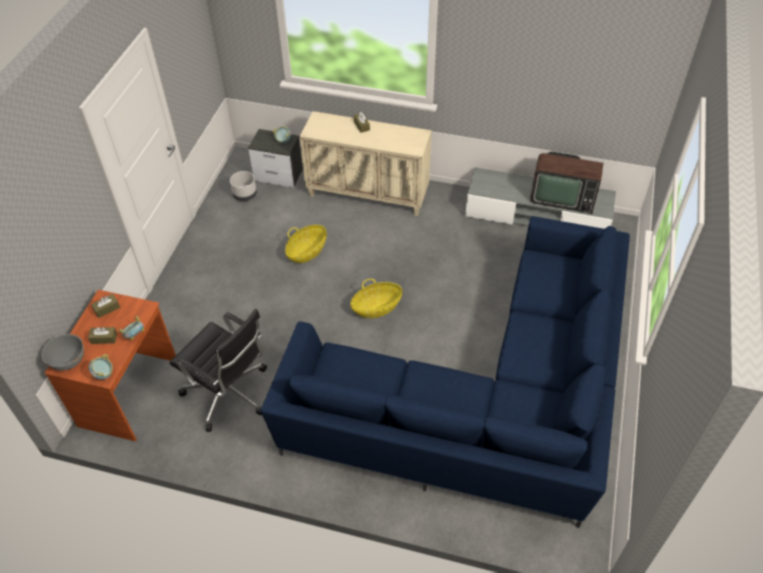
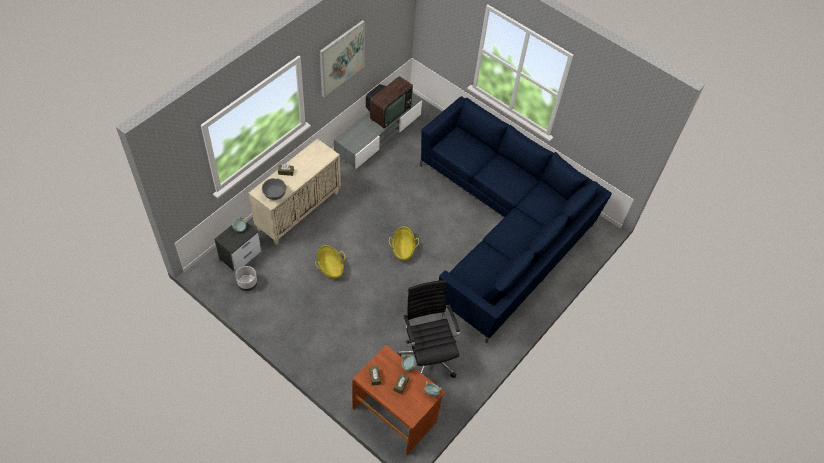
camera: 70 degrees left, 5 degrees up
(68, 360) = (409, 411): grey bowl -> grey bowl (275, 194)
(229, 394) = (427, 355): black office chair -> black office chair turned 75 degrees counterclockwise
(513, 55) = (341, 58): none -> picture

